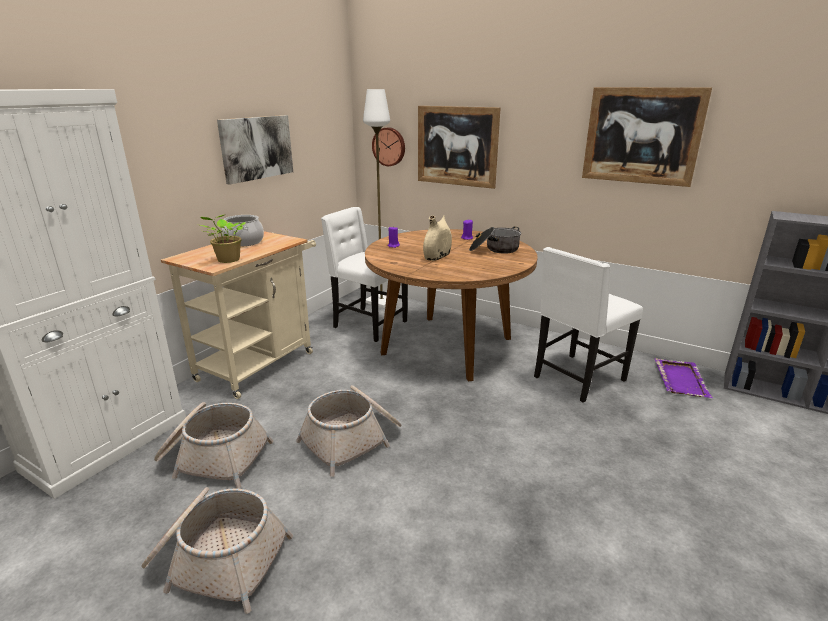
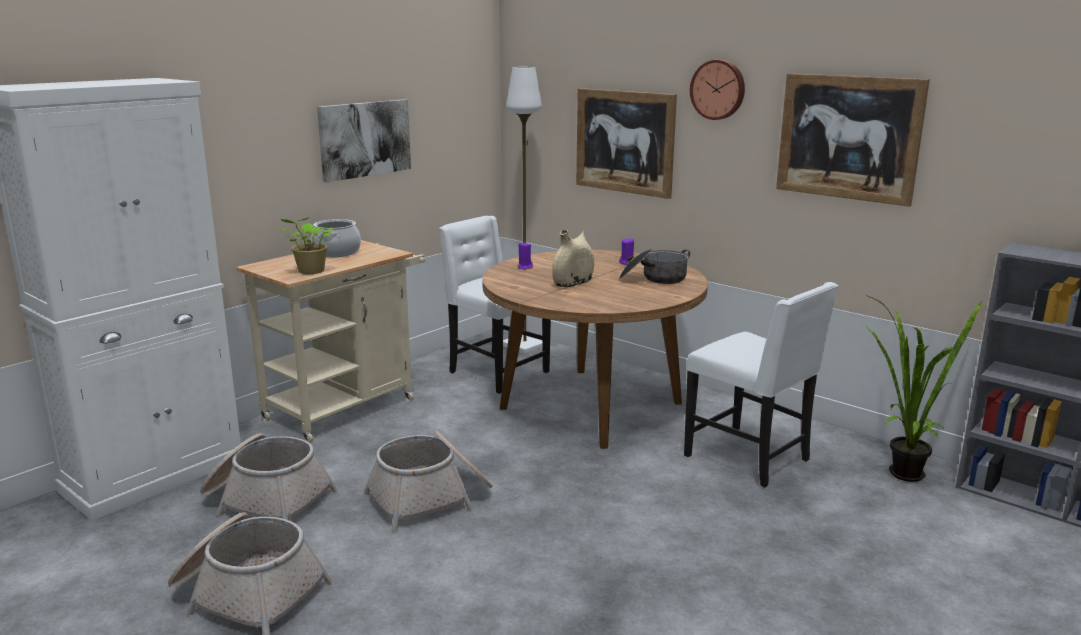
camera: 10 degrees right, 5 degrees down
(389, 146) = (543, 139): wall clock -> wall clock (718, 89)
(577, 379) = (750, 458): white chair -> white chair turned 105 degrees counterclockwise
(680, 379) = (899, 471): purple tray -> potted plant

